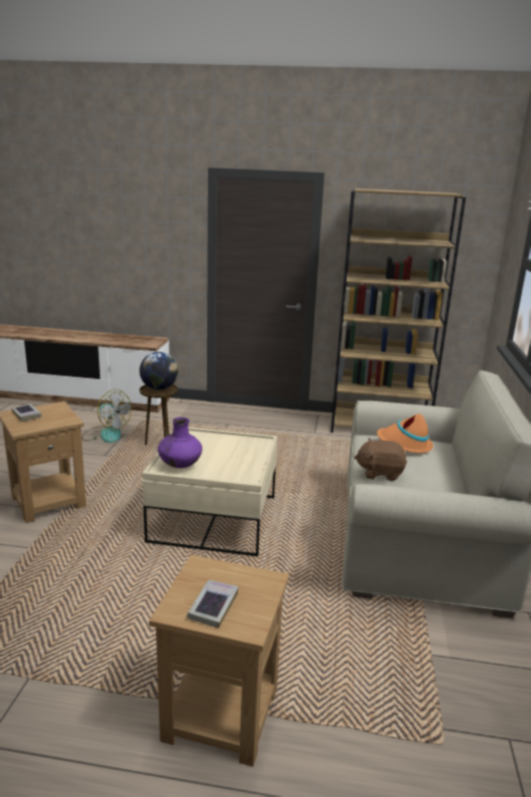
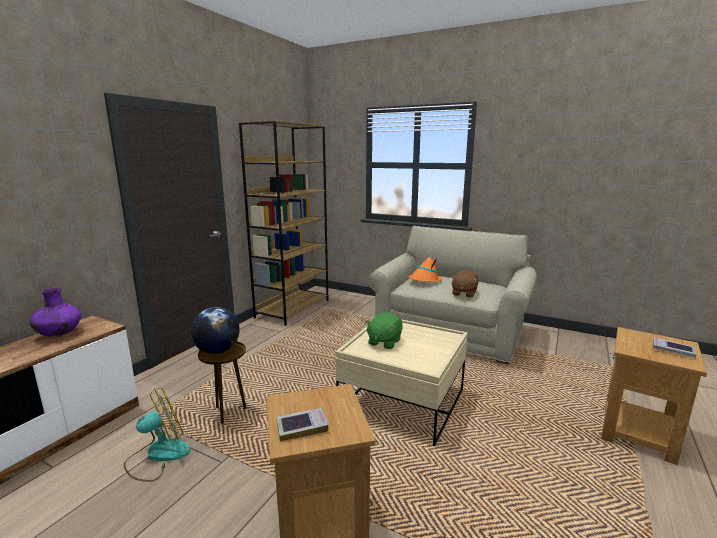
camera: 70 degrees left, 5 degrees down
(179, 465) = (422, 360): purple vase -> purple vase (59, 334)
(211, 445) = (384, 342): none -> green plush toy

